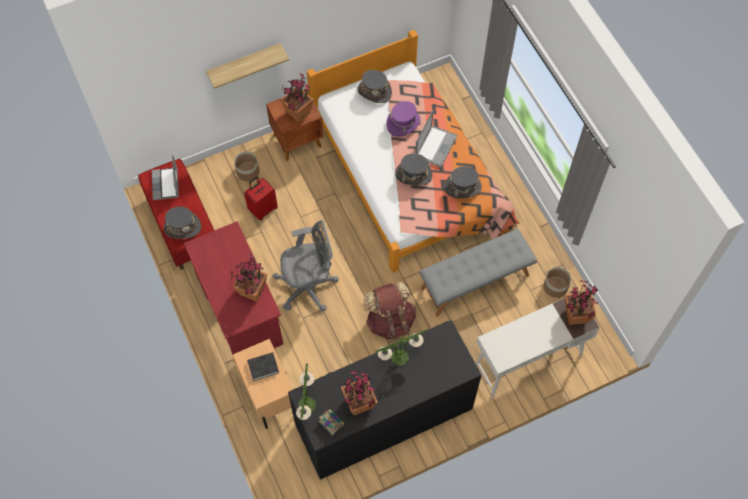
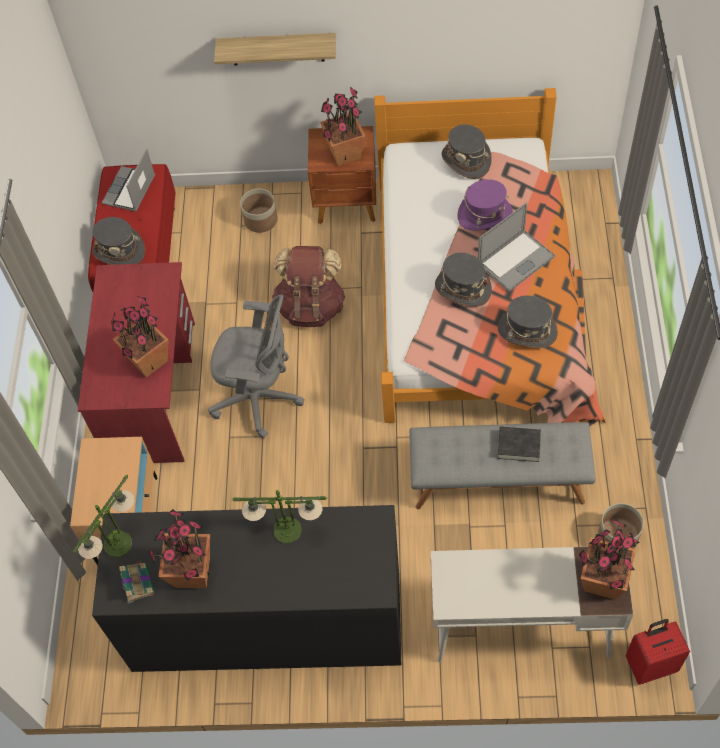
camera: 30 degrees right, 5 degrees down
(263, 209) = (254, 274): red suitcase -> red suitcase (650, 664)
(263, 367) = (111, 472): black book -> black book (518, 446)
(390, 320) = (347, 488): brown backpack -> brown backpack (311, 306)

